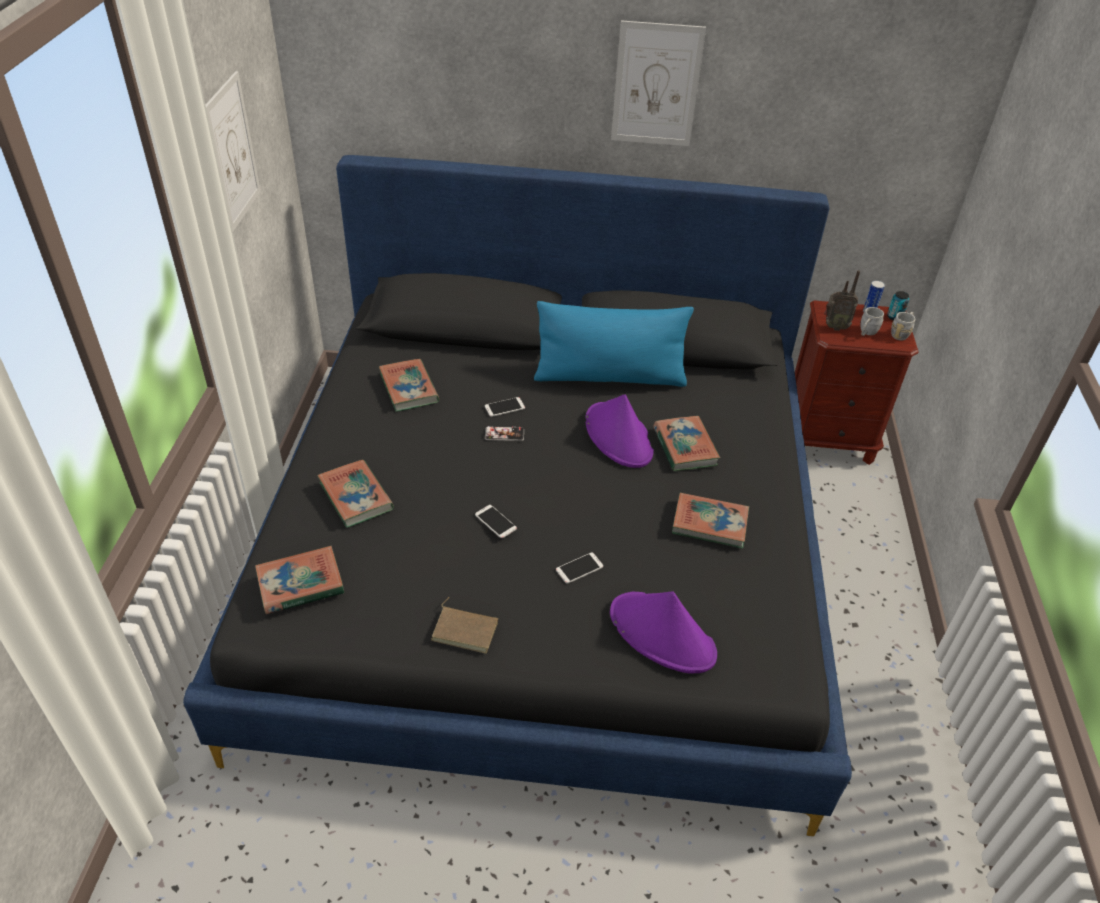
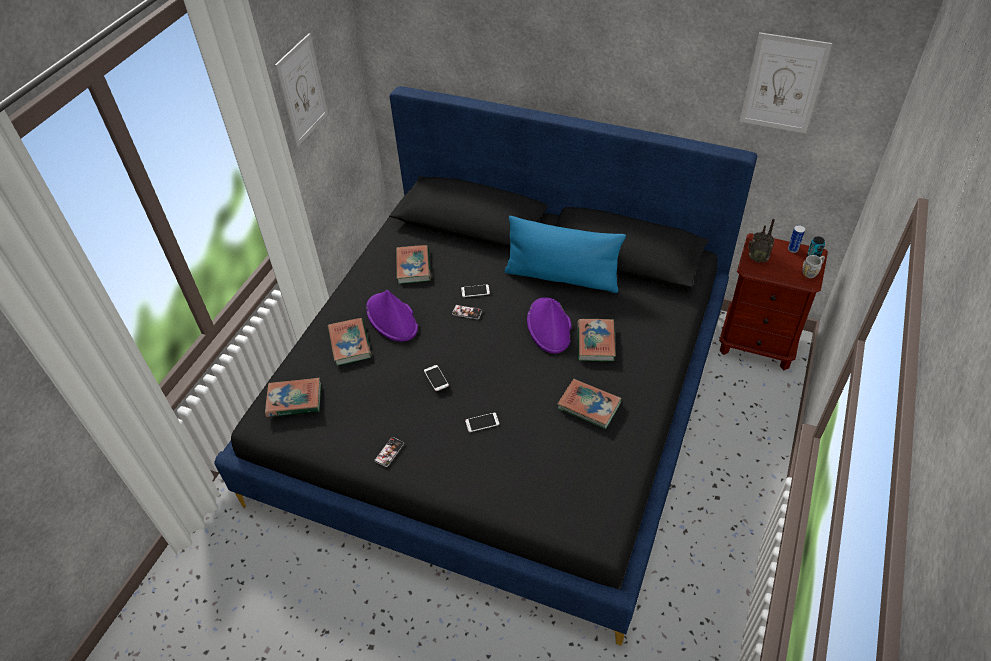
camera: 20 degrees right, 5 degrees up
(466, 630) = (389, 452): brown book -> phone
(656, 85) = (622, 57): picture -> picture (783, 84)
(662, 634) = (521, 481): purple hat -> purple hat (392, 318)
(866, 333) = (781, 267): grey mug -> none

